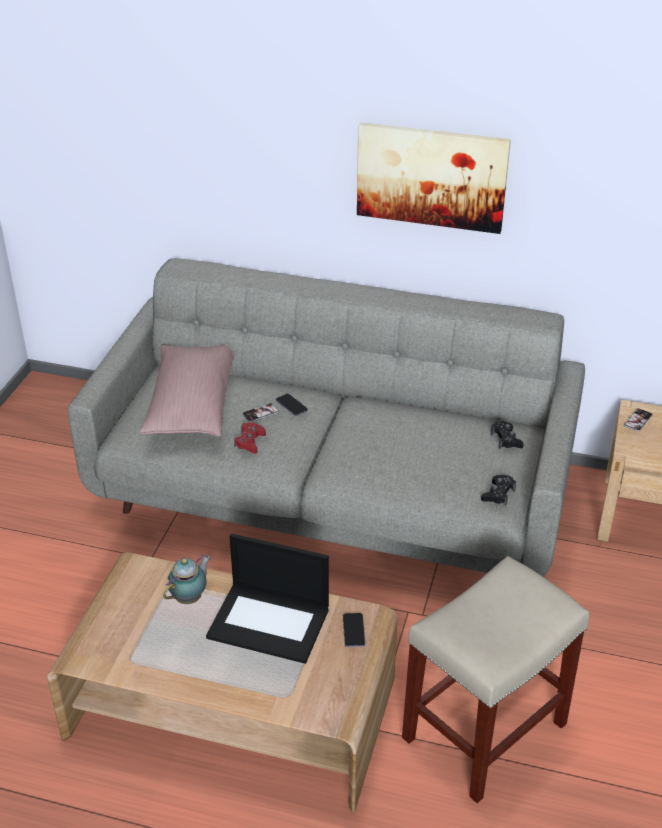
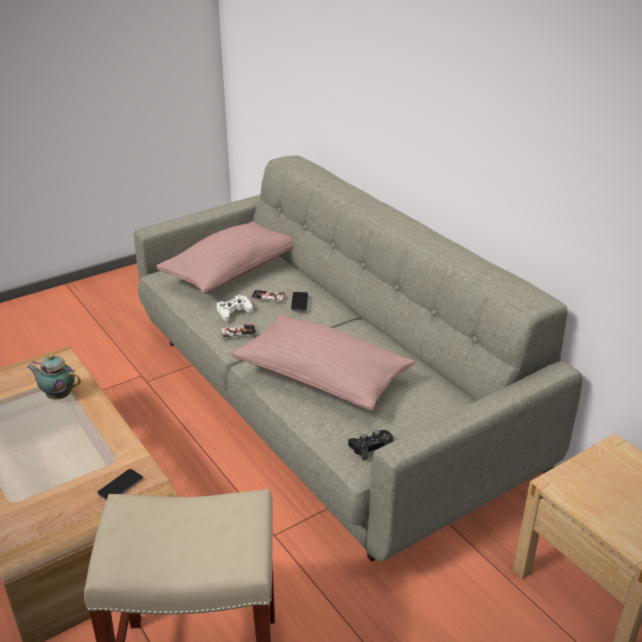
camera: 40 degrees right, 5 degrees down
(190, 597) = (58, 395): teapot -> teapot turned 150 degrees counterclockwise
(250, 442) = (233, 312): red game controller -> white game controller
(270, 622) = (78, 443): laptop -> none
(398, 461) = (322, 378): none -> pink pillow
(431, 176) = (475, 112): picture -> none
(506, 439) = (441, 409): black game controller -> none
(638, 420) = (608, 460): phone -> phone (238, 332)

